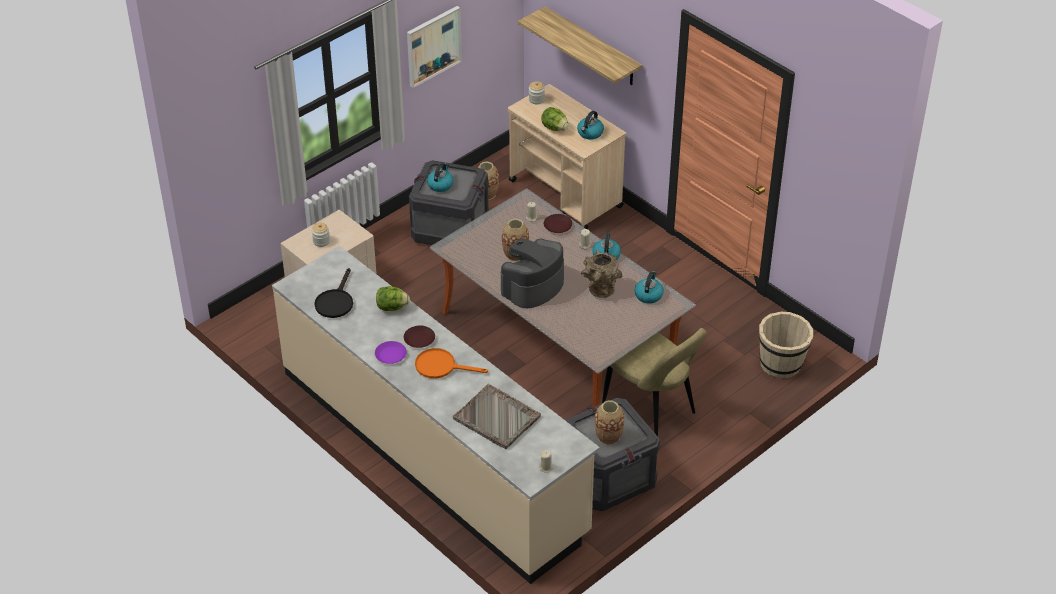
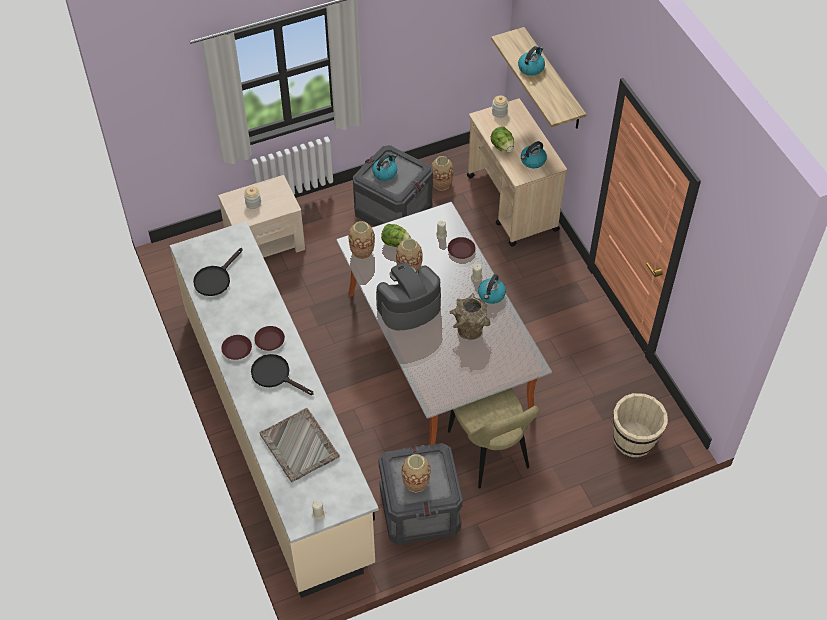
camera: 20 degrees right, 10 degrees up
(390, 355) = (236, 349): purple plate -> brown plate
(392, 307) = (261, 299): lettuce -> lettuce (395, 242)
(433, 46) = (402, 43): picture -> none
(441, 366) = (275, 375): orange frying pan -> black frying pan
(461, 251) = (362, 251): none -> vase
(648, 295) = (511, 348): kettle -> kettle (531, 67)

